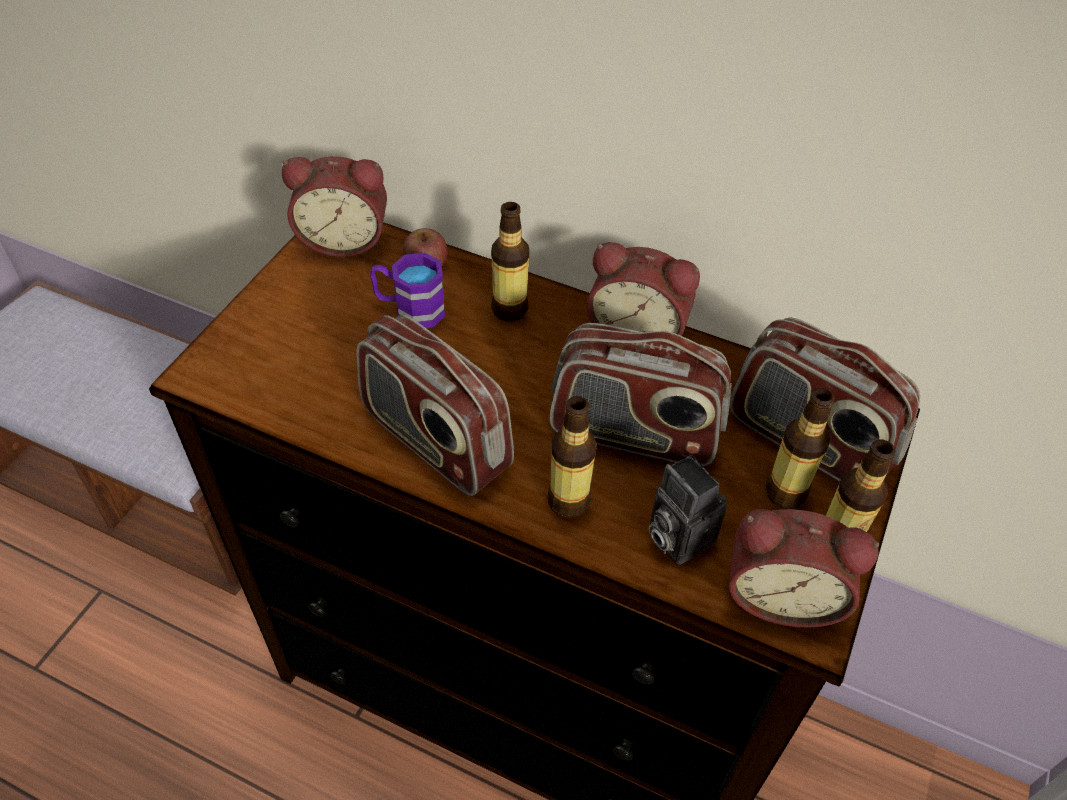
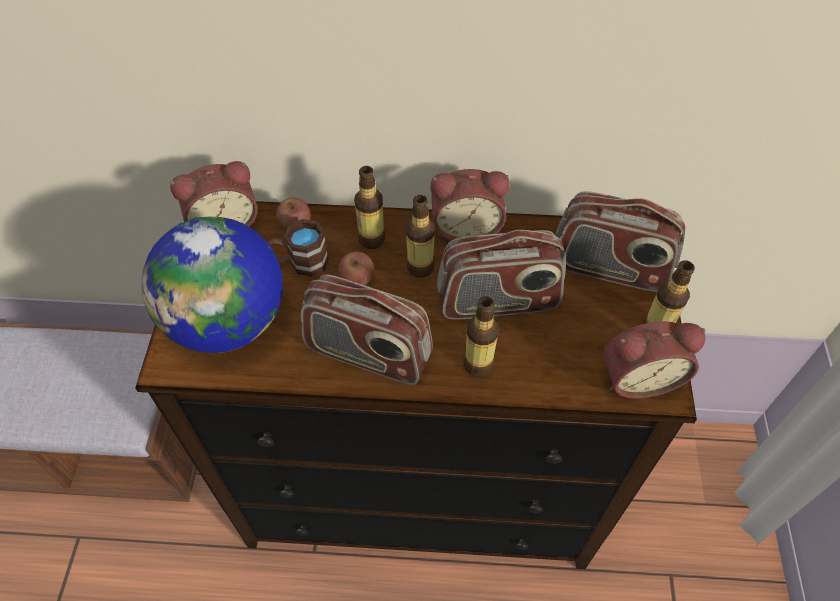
camera: 20 degrees left, 5 degrees up
(289, 350) = (228, 322): none -> globe
(409, 309) = (301, 262): purple mug -> brown mug
(468, 349) = (357, 278): none -> apple
(676, 535) = (557, 362): camera -> none
(785, 492) = (610, 308): bottle -> bottle (420, 267)

